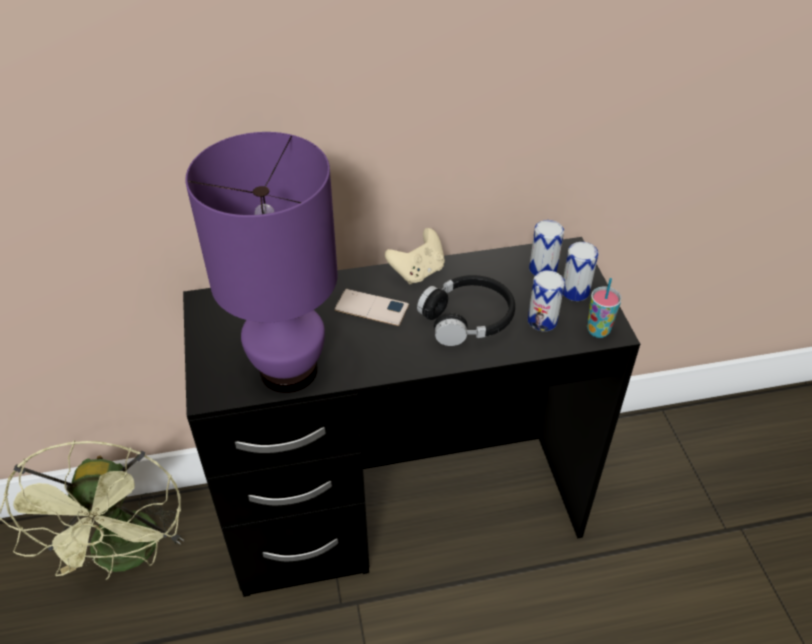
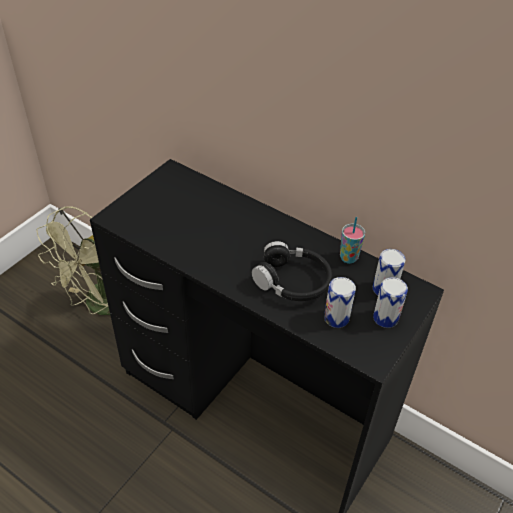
camera: 45 degrees right, 0 degrees up
(287, 369) = (161, 233): purple table lamp -> none
(371, 308) = (248, 234): phone -> none
(418, 272) = (302, 234): beige game controller -> none
(598, 330) = (364, 352): cup -> cup (348, 258)

